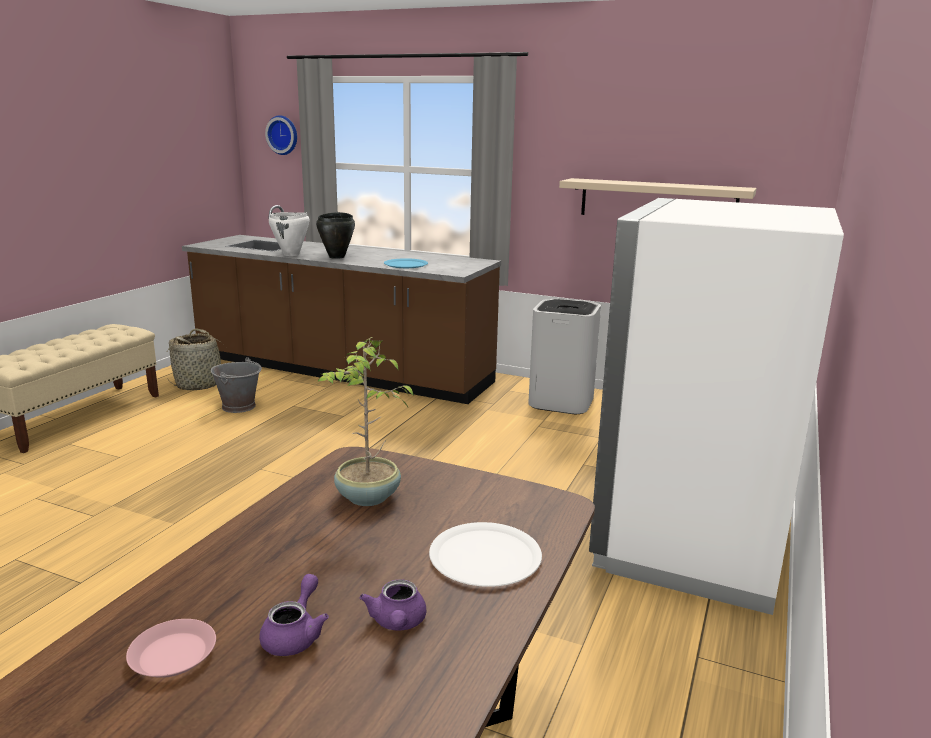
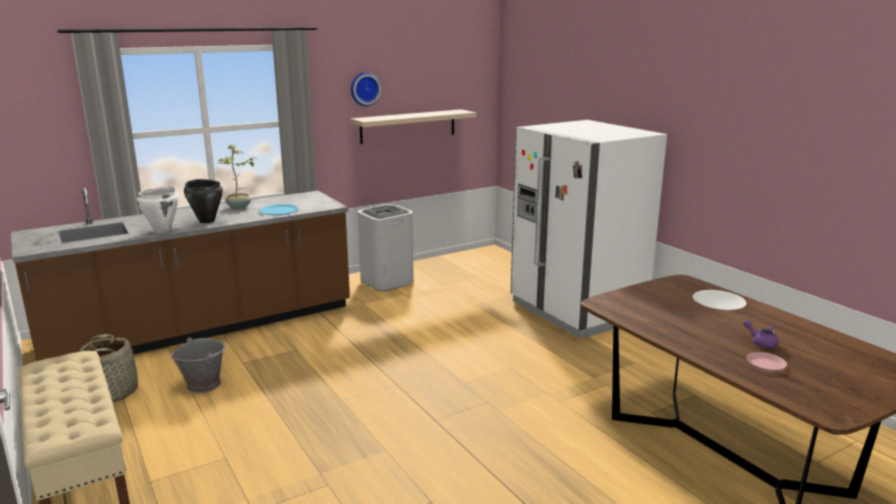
camera: 55 degrees left, 0 degrees up
(283, 135) = (46, 113): wall clock -> wall clock (364, 89)
(367, 498) = (648, 309): potted plant -> potted plant (239, 207)
(397, 623) = (761, 325): purple teapot -> none

